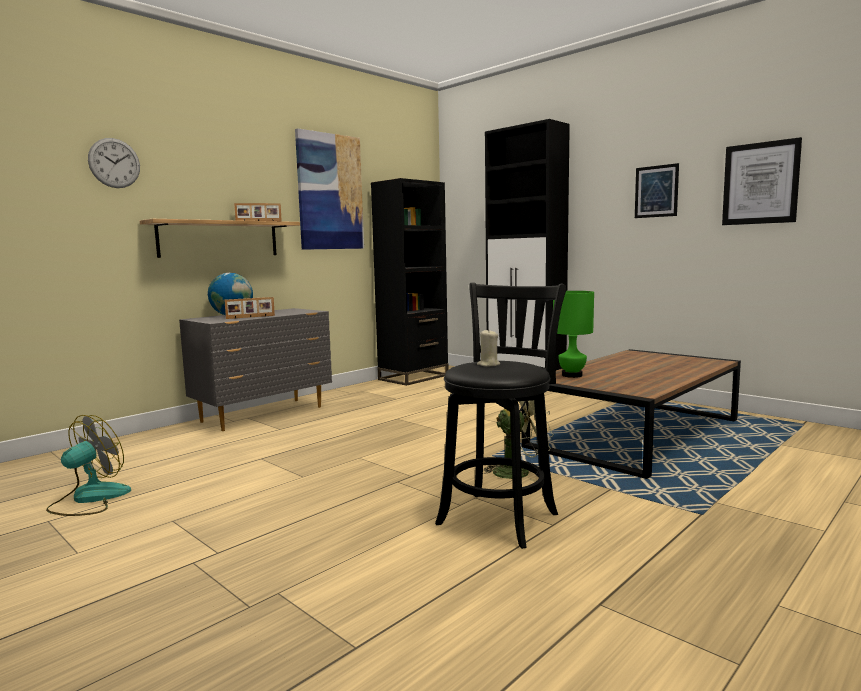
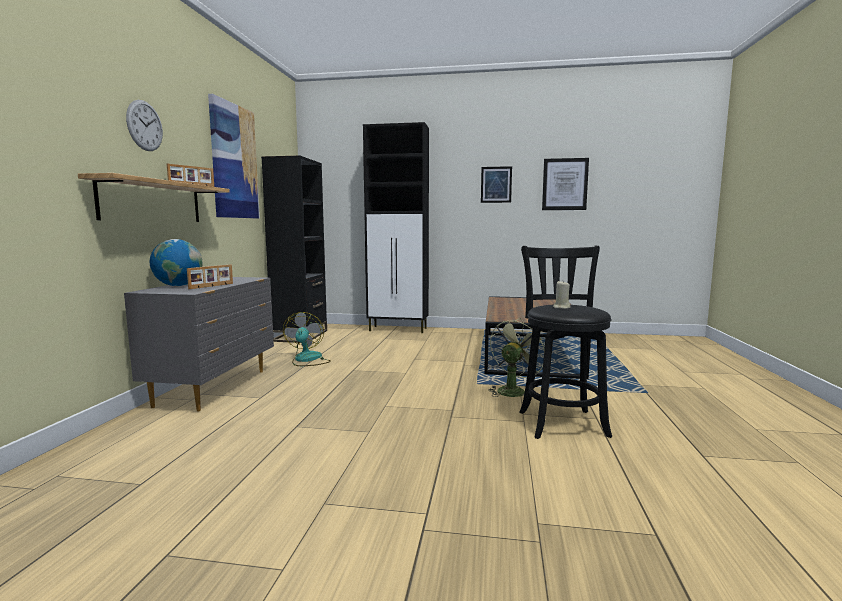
camera: 35 degrees left, 0 degrees up
(89, 499) = (174, 515): fan -> fan (307, 360)
(114, 163) = (48, 98): wall clock -> wall clock (145, 125)
(572, 375) = (507, 315): green table lamp -> none

